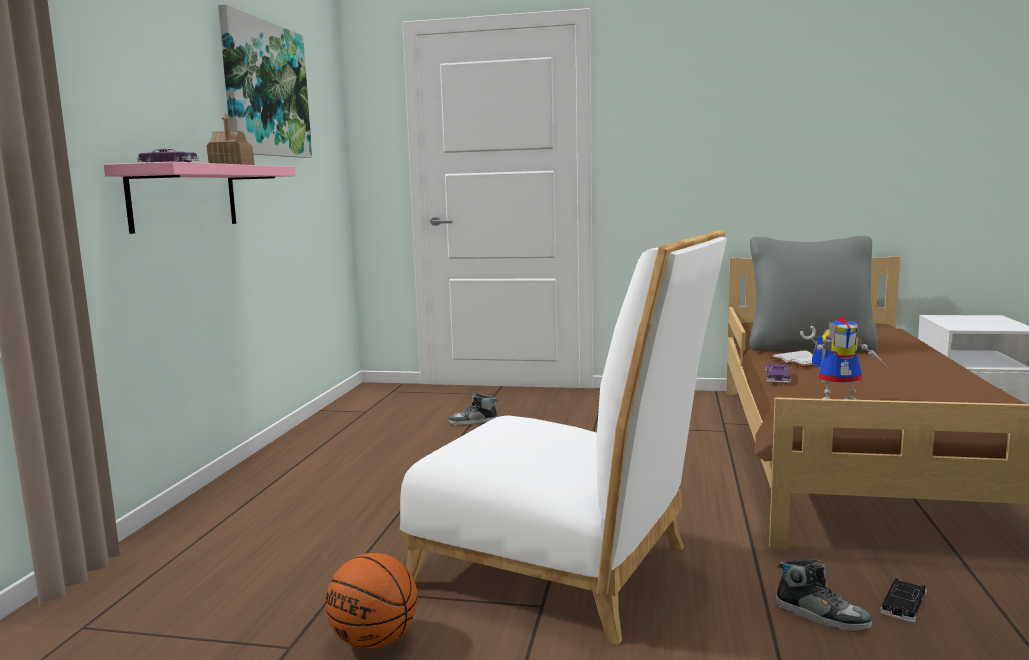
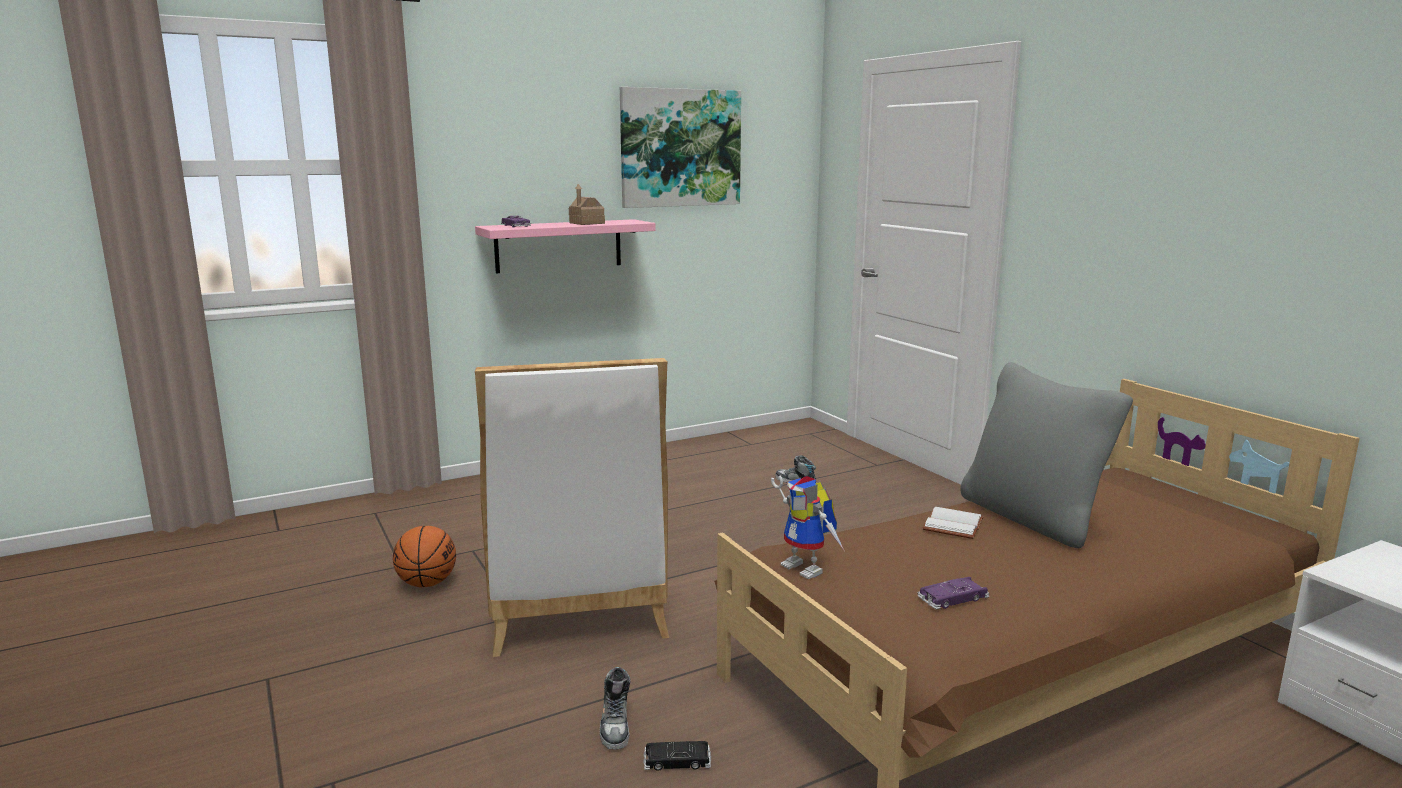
camera: 50 degrees right, 5 degrees up
(777, 378) = (864, 528): purple toy car -> purple toy car (953, 598)

